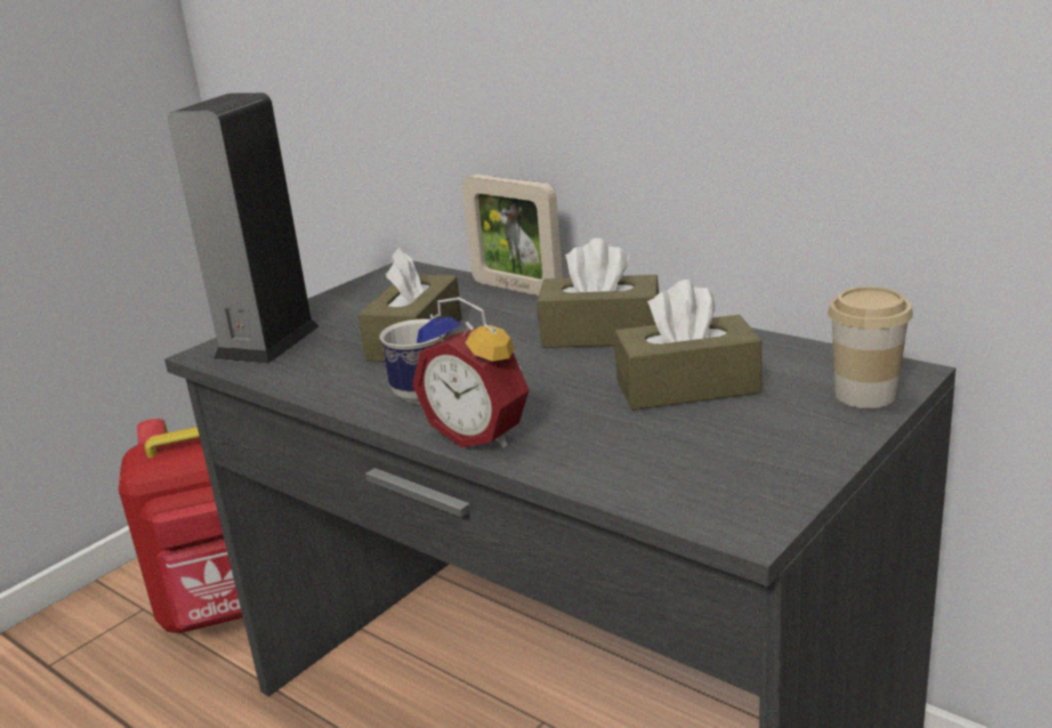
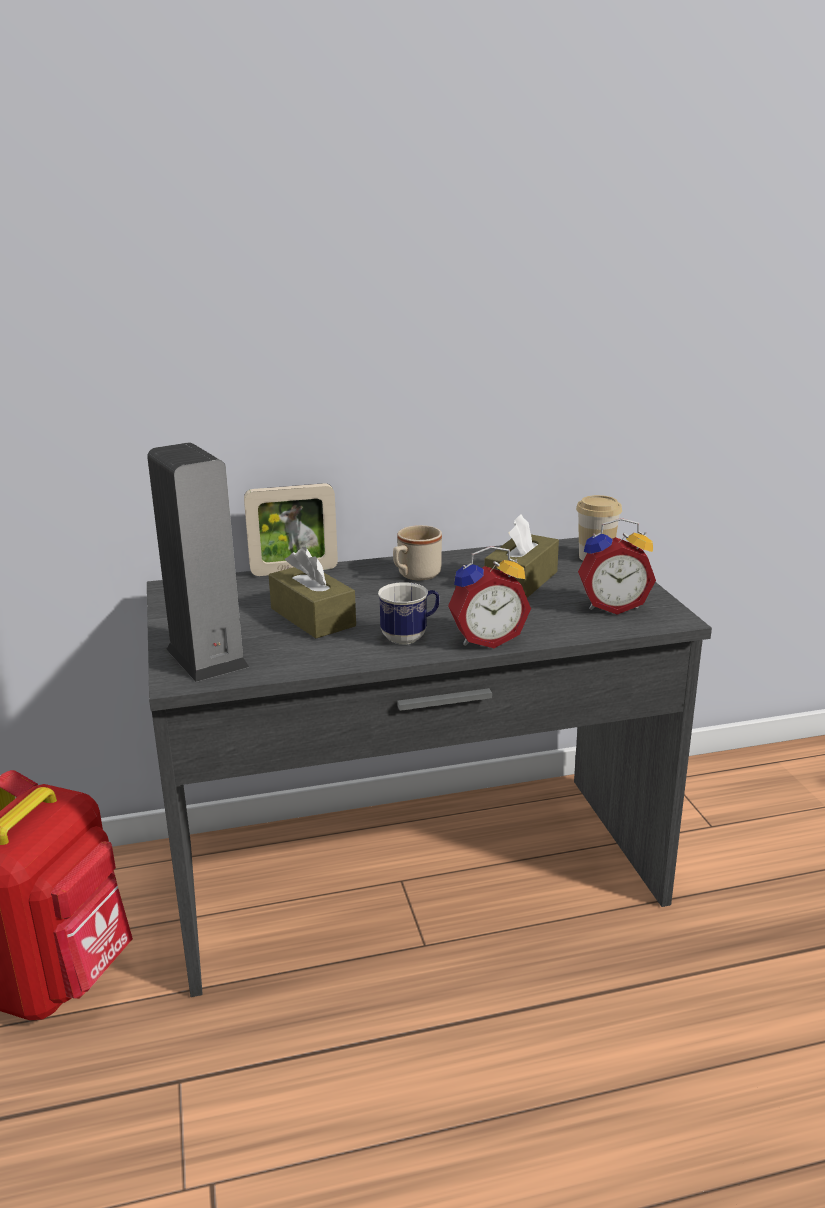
camera: 55 degrees left, 0 degrees up
(601, 334) = (415, 575): brown tissue box -> beige mug
(711, 467) = (612, 606): none -> alarm clock

